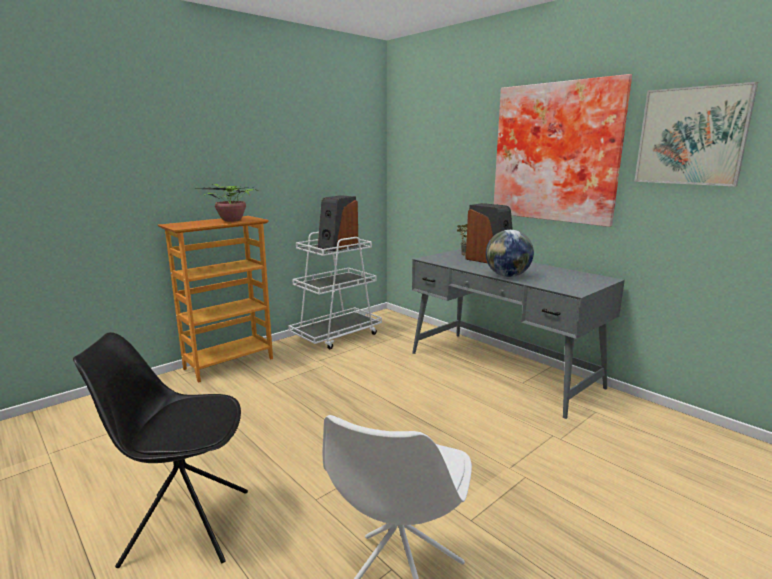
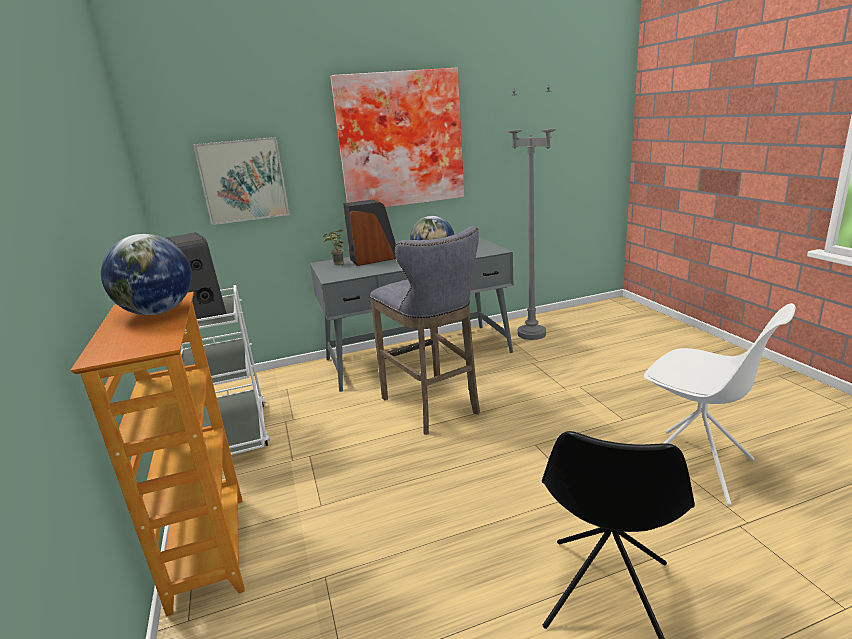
camera: 65 degrees left, 5 degrees up
(231, 221) = (157, 312): potted plant -> globe
(415, 396) = (433, 407): none -> grey stool
(629, 423) = (531, 334): none -> grey floor lamp
(691, 136) = (500, 117): picture -> picture (243, 181)

